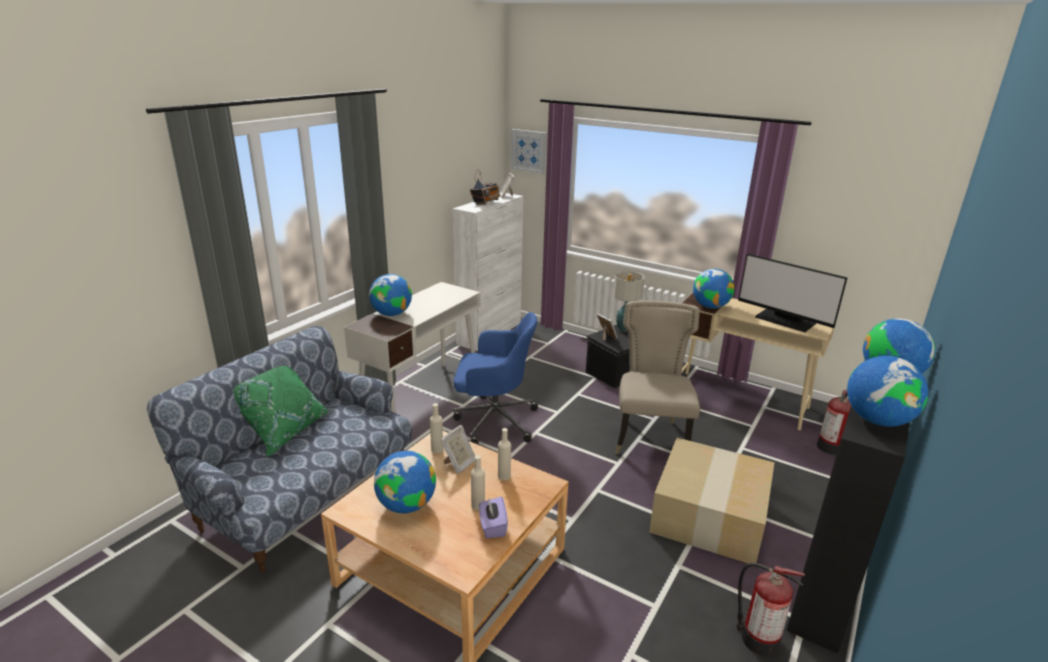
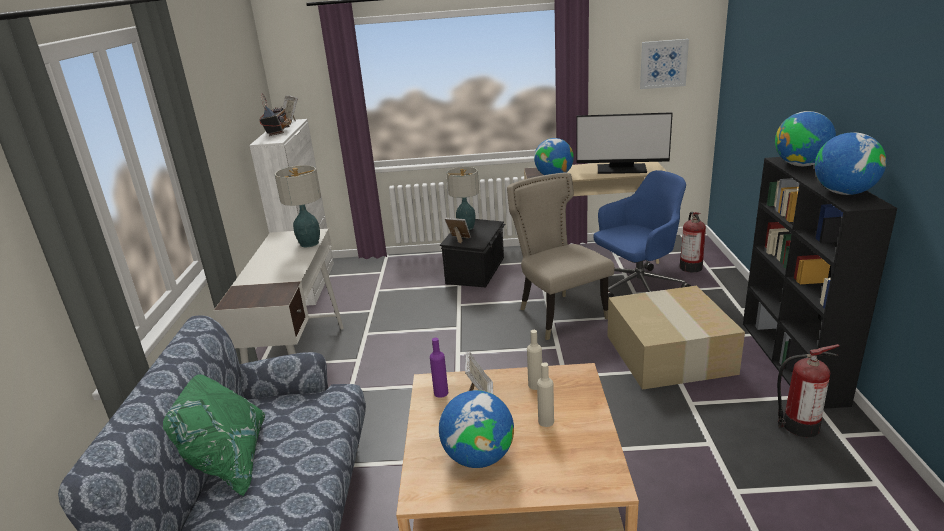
camera: 30 degrees left, 0 degrees up
(391, 314) = (256, 278): globe -> none
(437, 449) = (441, 393): beige bottle -> purple bottle
(453, 300) = (309, 244): none -> table lamp
(492, 527) = (583, 432): purple tissue box -> none
(494, 420) = (405, 360): blue office chair -> blue office chair (637, 288)
(528, 151) = (298, 67): picture -> picture (663, 64)

